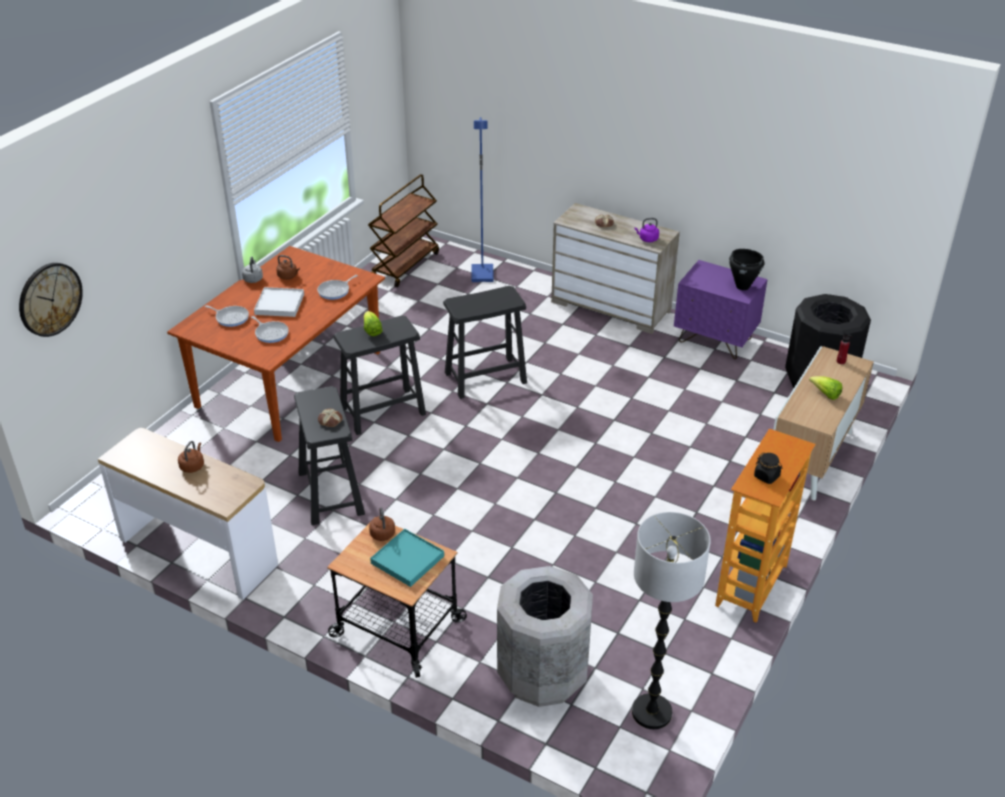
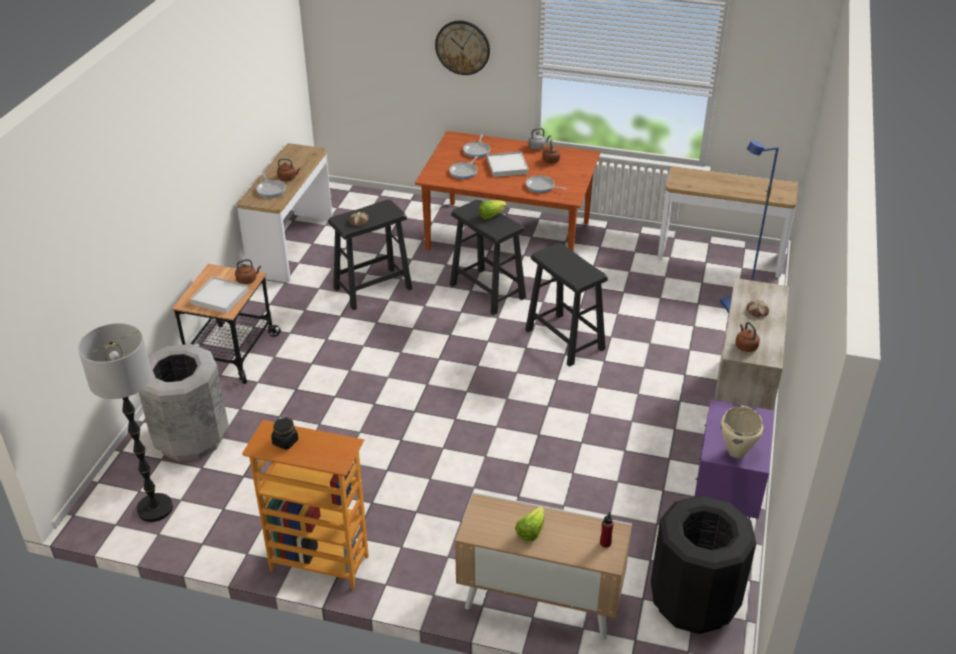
camera: 75 degrees right, 0 degrees up
(50, 299) = (349, 38): wall clock -> wall clock (462, 47)
(211, 483) = (271, 189): none -> frying pan
(405, 265) = (720, 257): brown cart -> console table
(407, 560) = (220, 297): turquoise tray -> white tray
(647, 239) = (745, 346): purple kettle -> brown kettle
(742, 286) = (737, 452): black cooking pot -> beige cooking pot

